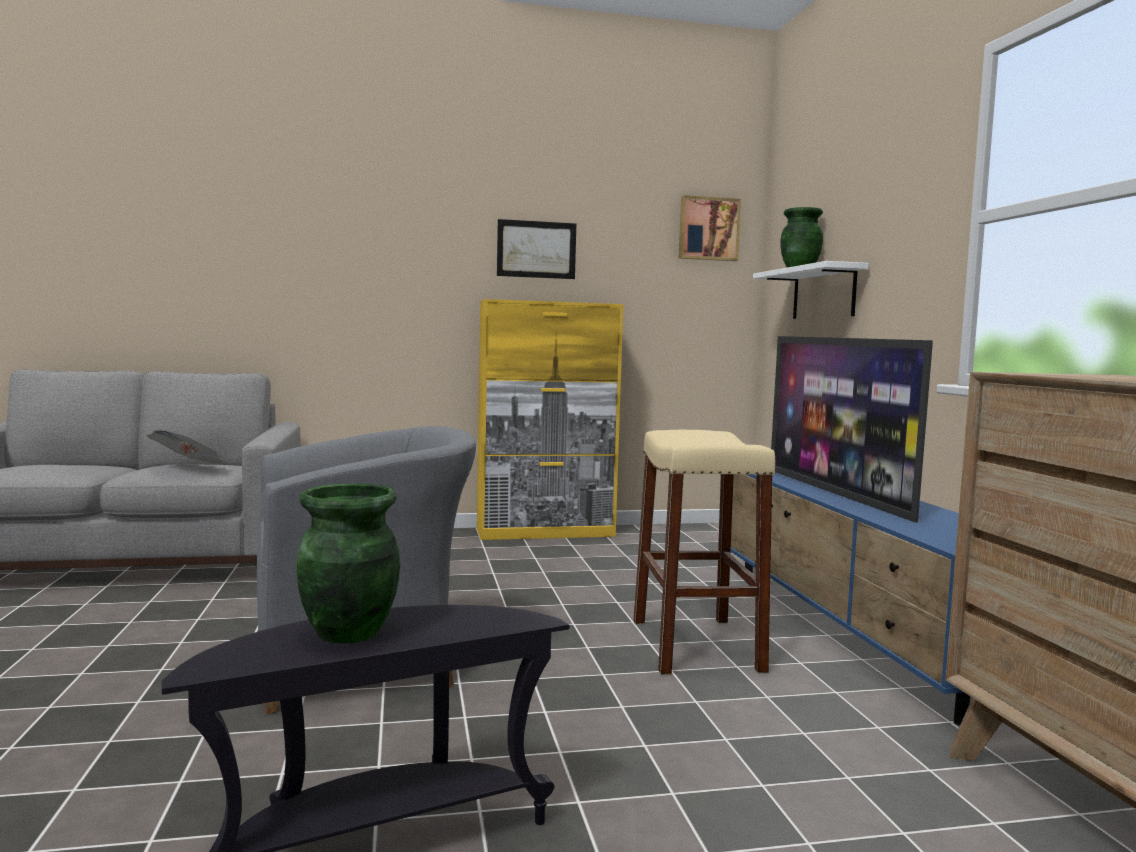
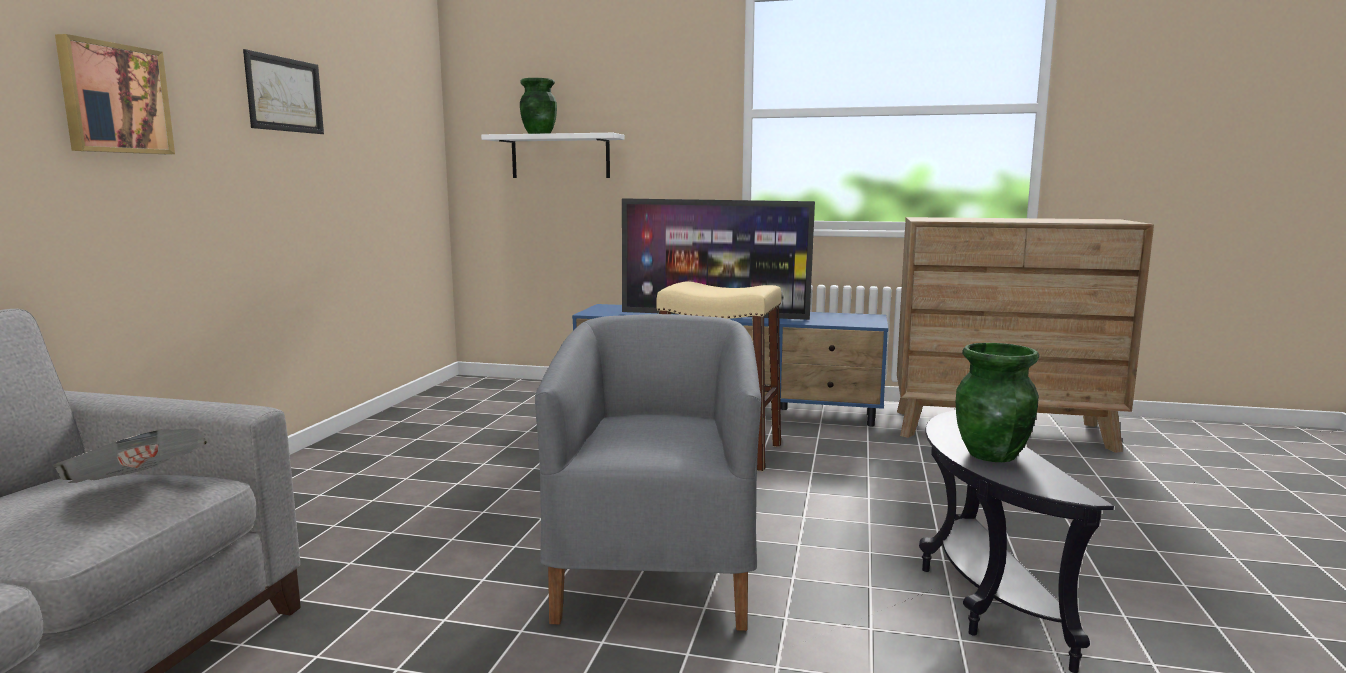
camera: 65 degrees left, 5 degrees up
(546, 533) = (355, 440): yellow cabinet -> none
(708, 229) = (410, 82): picture -> picture (114, 99)

